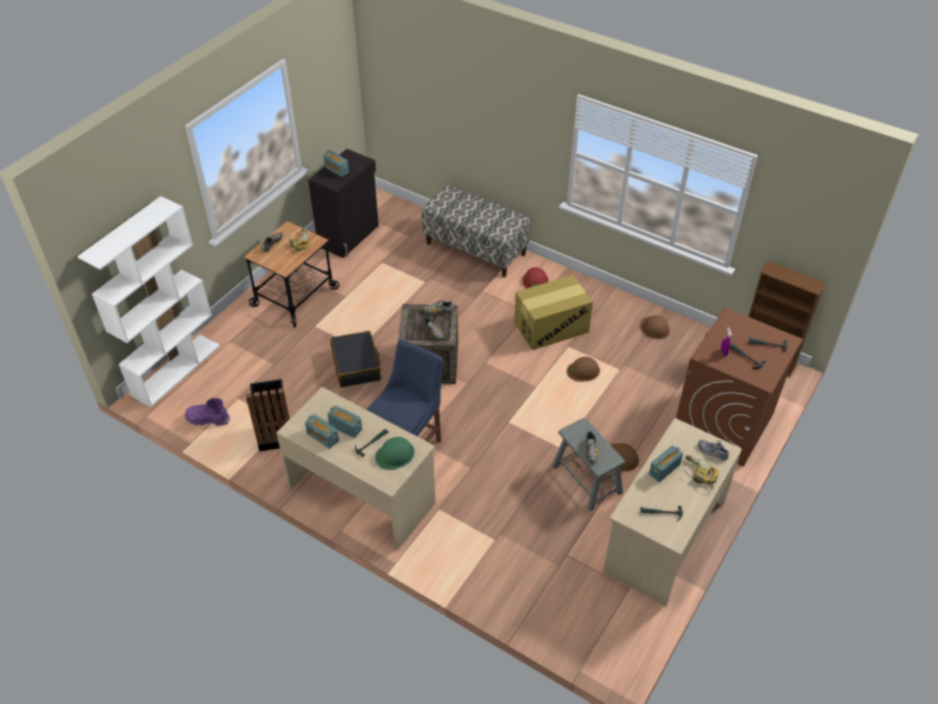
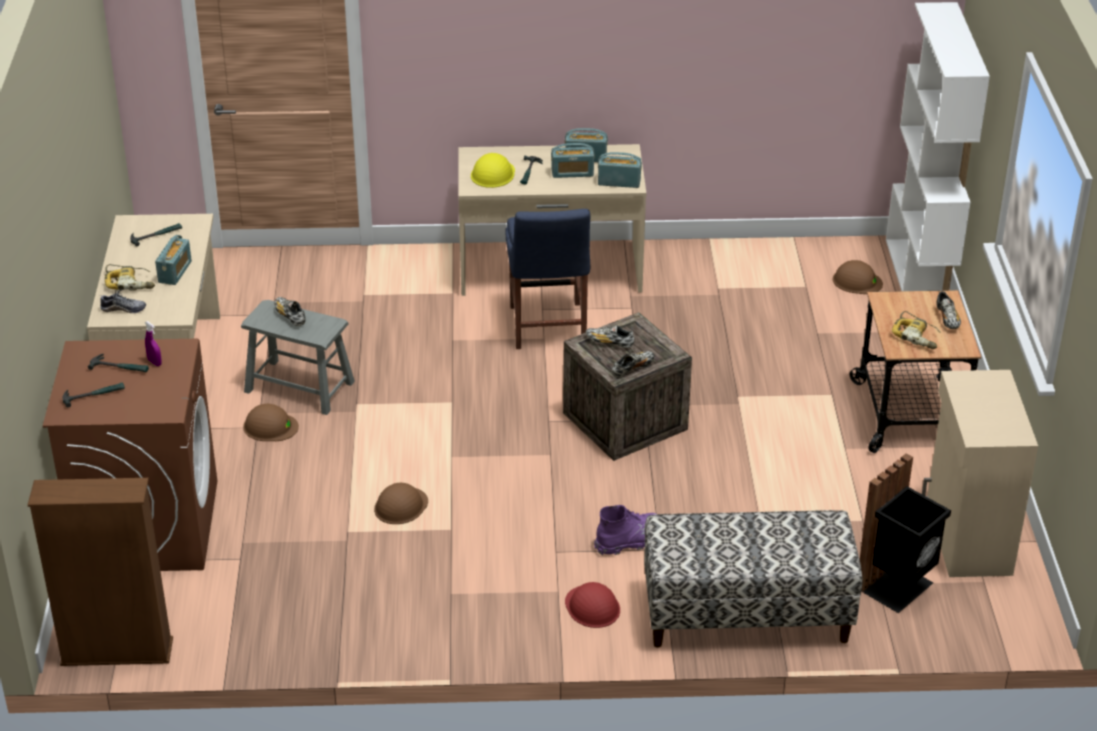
camera: 145 degrees right, 10 degrees down
(207, 419) = (808, 257): purple boot -> purple boot (630, 541)
(275, 435) = (713, 275): black trash can -> black trash can (897, 586)
(336, 170) = (994, 403): radio -> radio (619, 182)
(349, 236) = (966, 536): black cabinet -> beige cabinet
(356, 365) = (715, 376): black suitcase -> none
(395, 454) = (493, 174): green hard hat -> yellow hard hat
(551, 327) = (500, 545): cardboard box -> none
(654, 328) = (334, 620): brown hard hat -> brown hard hat (857, 281)

